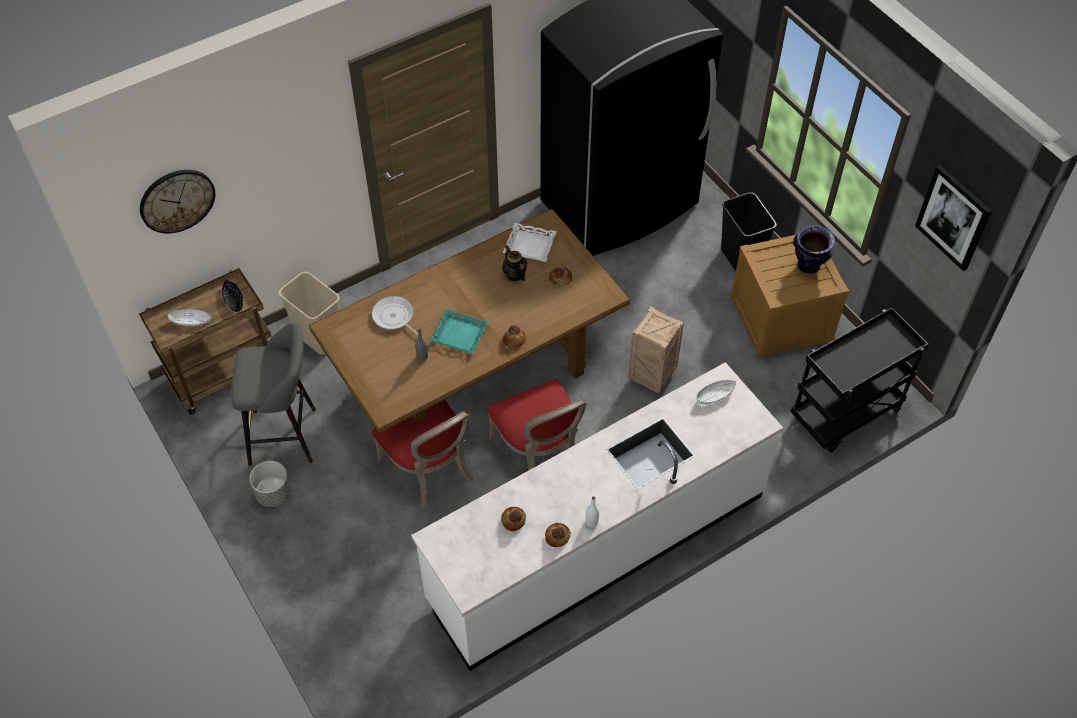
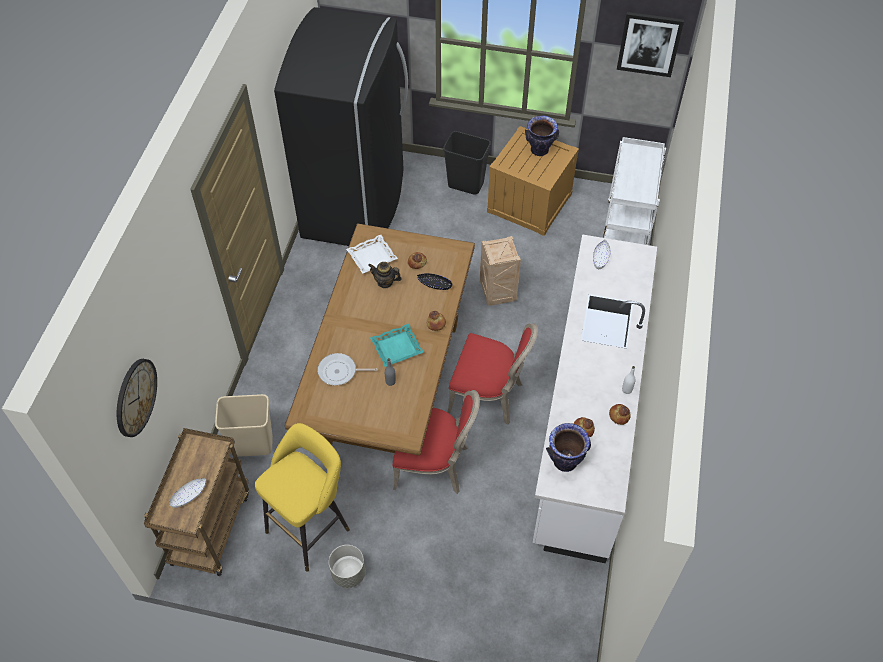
camera: 45 degrees left, 0 degrees up
(233, 299) = (203, 454): black bowl -> black bowl (434, 284)
(288, 436) = (311, 527): grey stool -> yellow stool
(466, 531) = (565, 461): none -> vase
(845, 415) = (626, 231): black cart -> white cart

